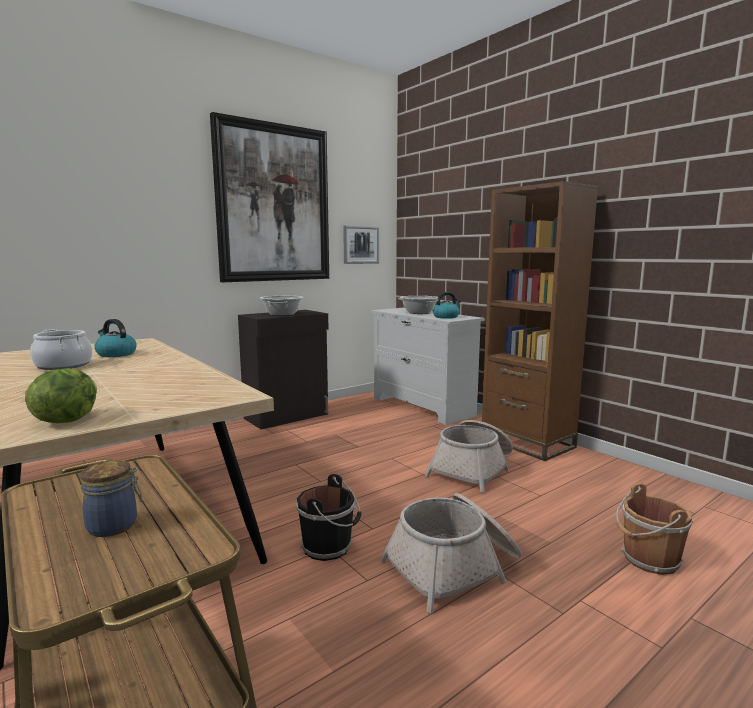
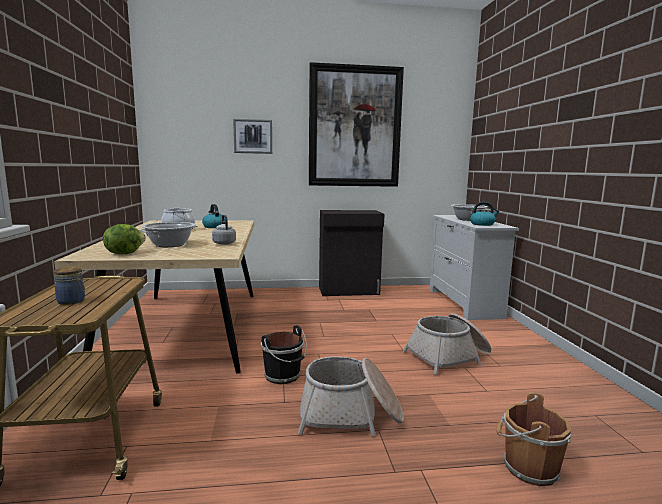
camera: 30 degrees right, 0 degrees up
(195, 377) = (224, 243): none -> grey kettle
(282, 314) = (349, 212): cooking pot -> cooking pot (170, 245)
(361, 245) = (431, 159): picture -> picture (253, 136)
(527, 442) = (529, 349): brown bookcase -> none

